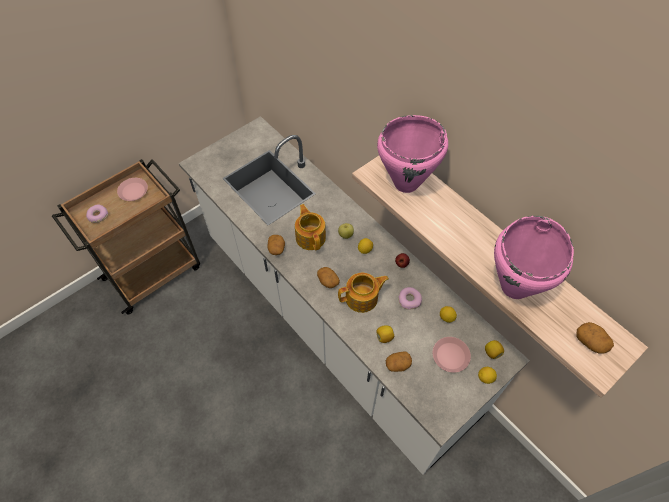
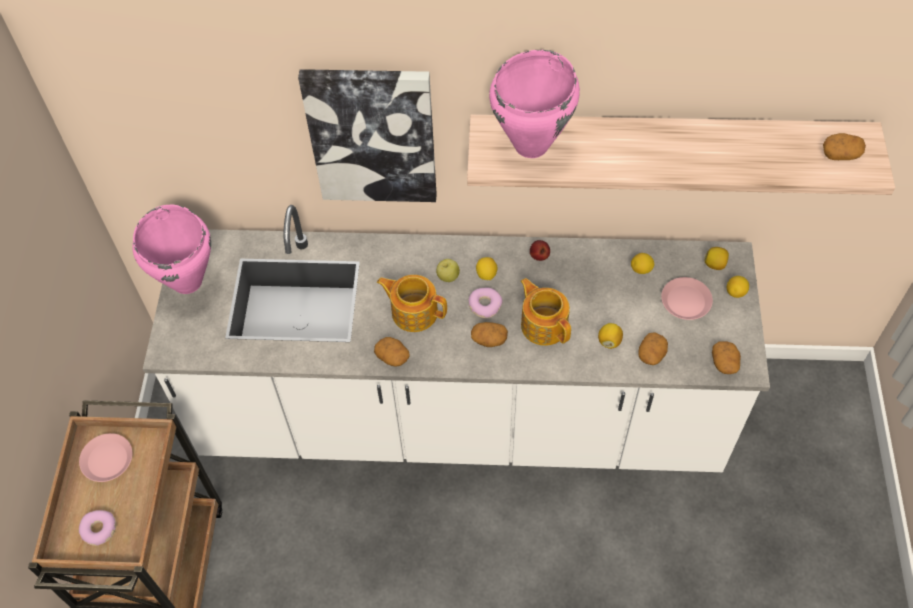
camera: 45 degrees left, 0 degrees up
(348, 122) = (372, 135): none -> picture
(362, 298) = (544, 324): teapot -> teapot turned 60 degrees counterclockwise
(409, 300) = (589, 284): donut -> donut (484, 305)
(432, 407) = (724, 363): none -> potato
(515, 286) = (736, 159): pink cooking pot -> pink cooking pot (188, 281)

